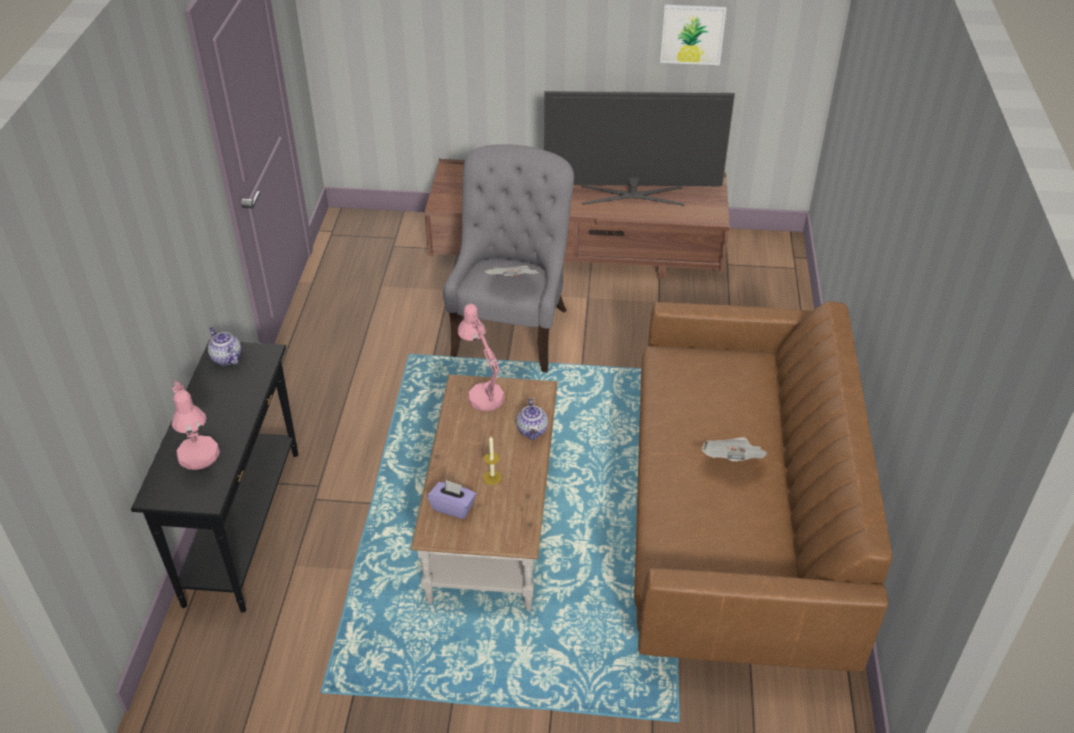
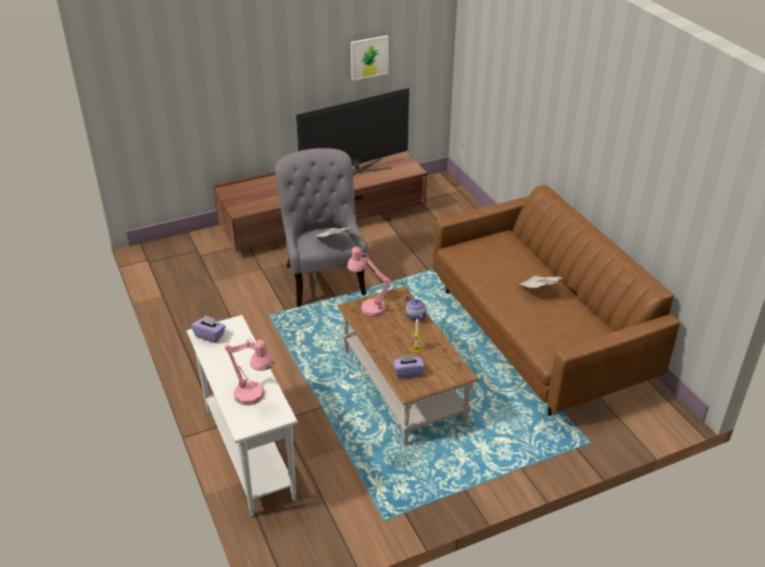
camera: 30 degrees left, 5 degrees down
(226, 358) = (210, 335): teapot -> purple tissue box
(242, 525) = (247, 453): black console table -> white console table

